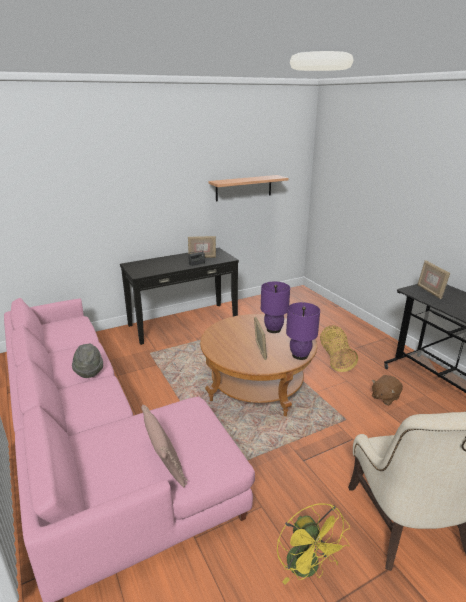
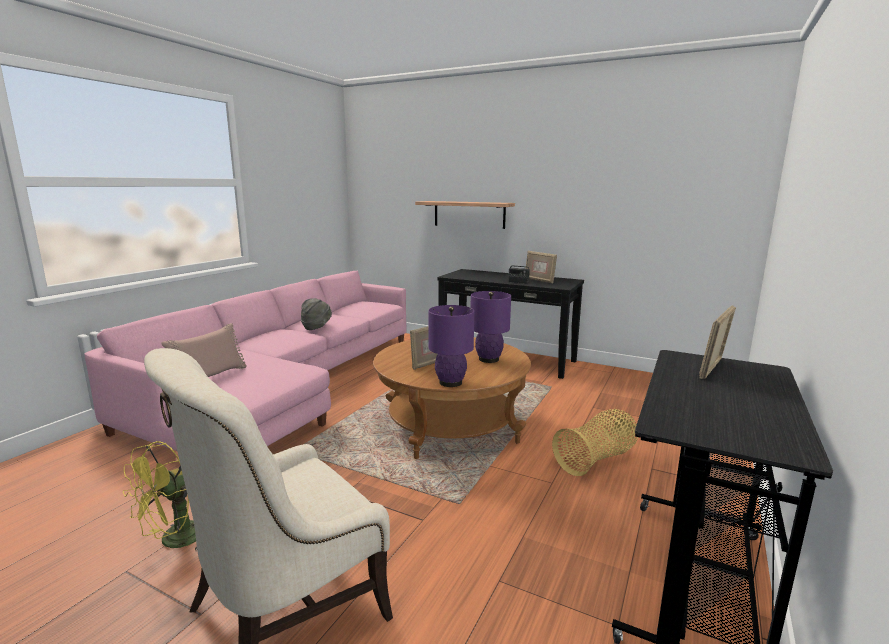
camera: 55 degrees right, 10 degrees down
(244, 188) = (633, 202): shelf -> shelf (469, 214)
(384, 397) = (559, 527): brown plush toy -> none

